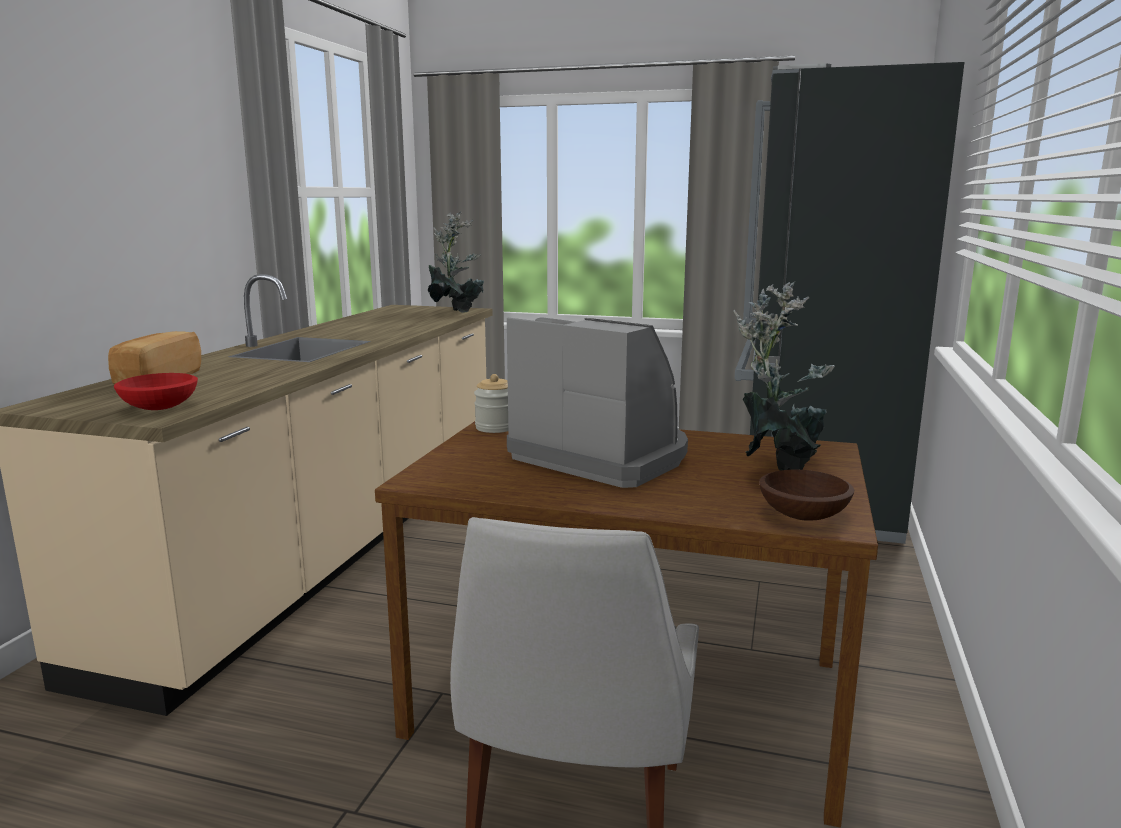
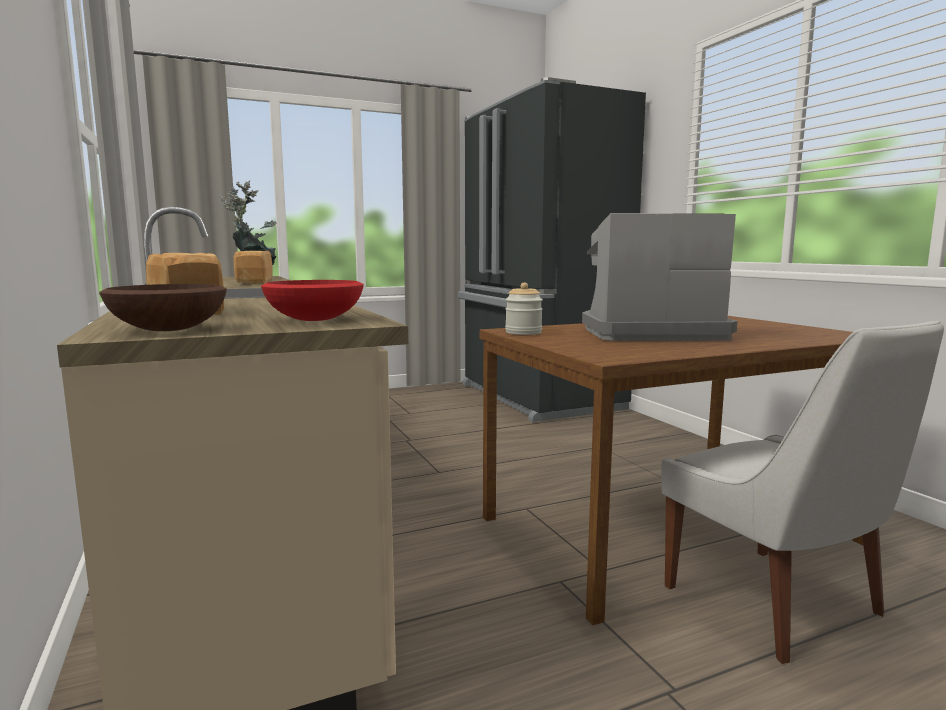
camera: 40 degrees left, 5 degrees down
(403, 325) = (253, 282): none -> bread
(777, 469) = (745, 325): potted plant -> none
(803, 515) = (836, 335): brown bowl -> brown bowl (169, 329)

